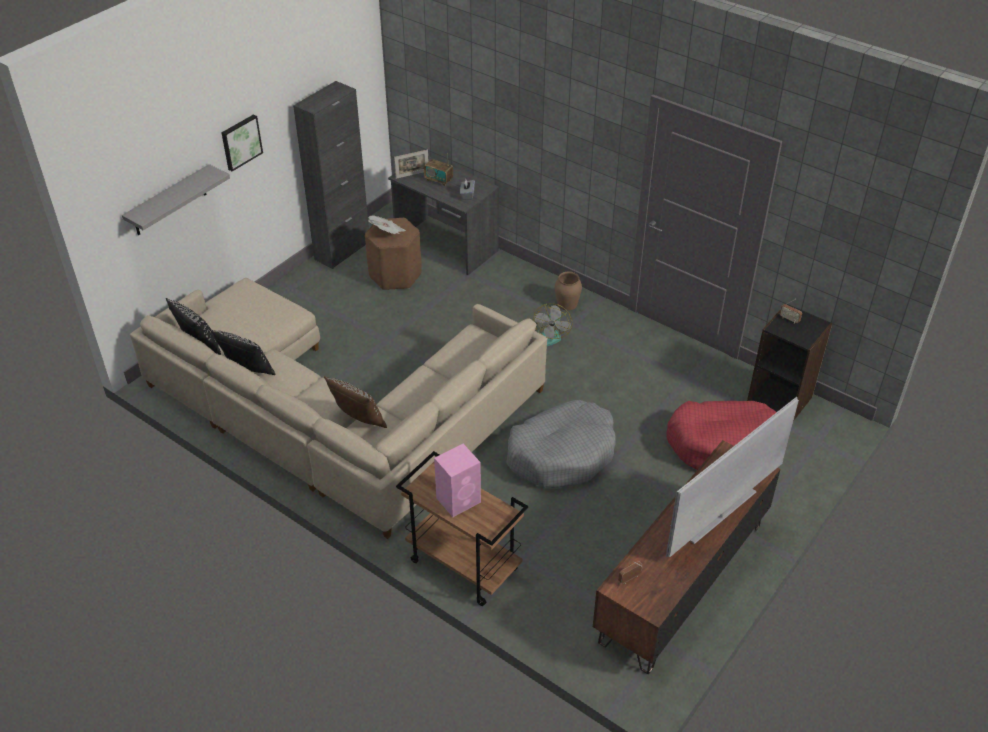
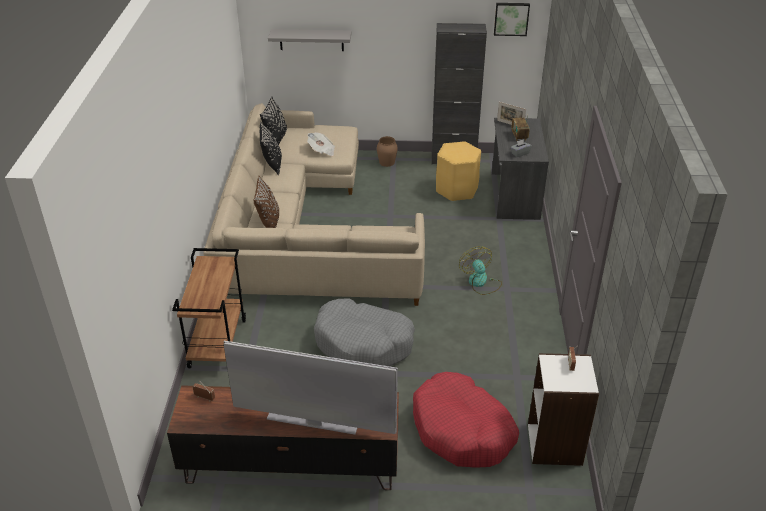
camera: 55 degrees right, 5 degrees down
(240, 142) = (383, 28): picture -> picture (511, 18)
(387, 233) = (455, 150): newspaper -> newspaper (322, 151)
(395, 275) = (456, 190): brown stool -> yellow stool
(459, 499) = (209, 282): pink speaker -> none
(549, 335) = (480, 283): fan -> fan turned 90 degrees clockwise
(567, 303) = (525, 276): brown vase -> brown vase (387, 162)
(780, 399) = (555, 444): black bookcase -> white bookcase

